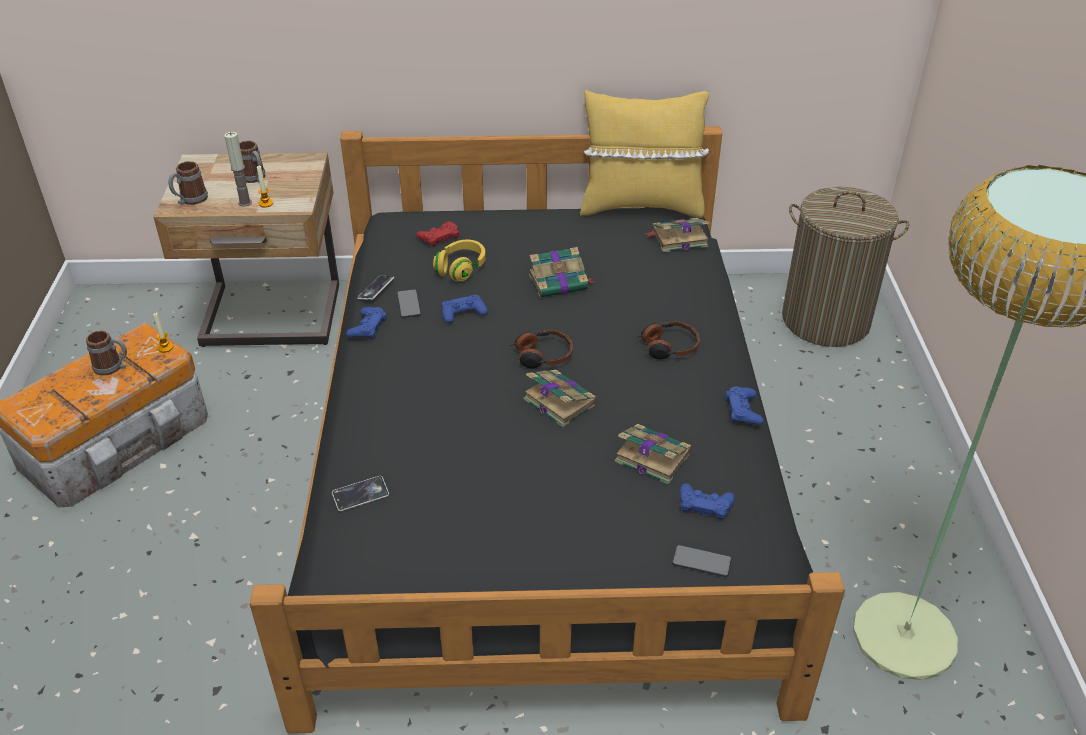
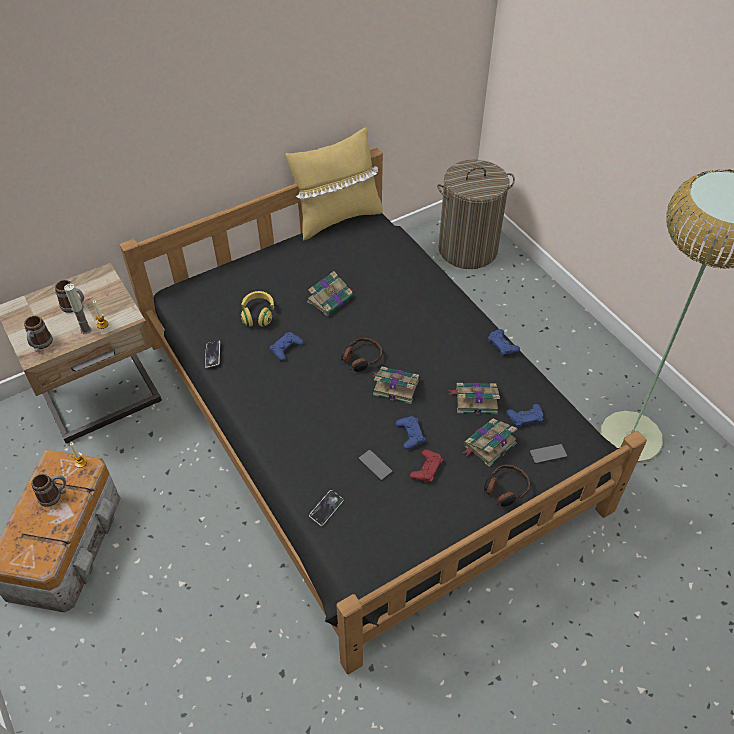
camera: 30 degrees left, 10 degrees up
(367, 327) = (230, 386): blue game controller -> blue game controller (410, 434)
(409, 304) = (244, 357): phone -> phone (375, 465)
(439, 237) = (222, 295): red game controller -> red game controller (426, 469)
(668, 347) = (431, 319): headphones -> headphones (505, 489)
(677, 239) = (380, 236): book -> book (489, 445)

